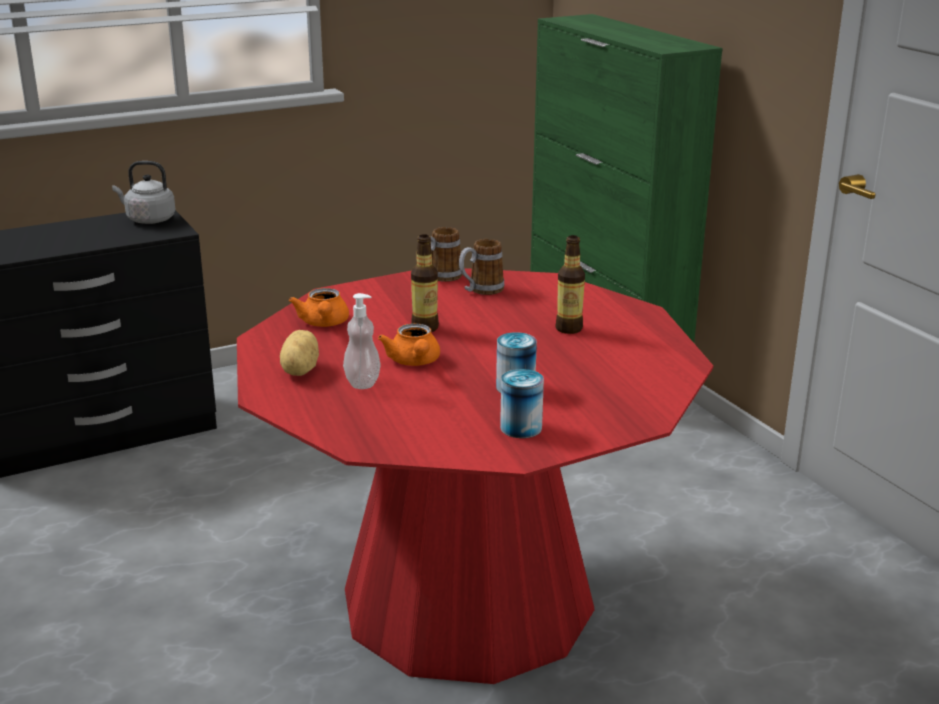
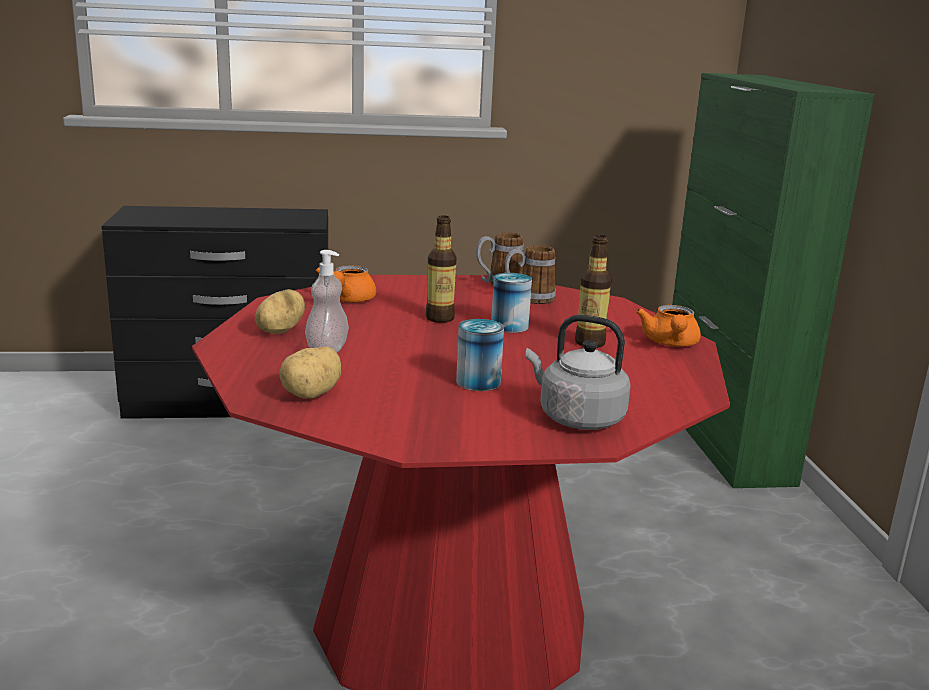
camera: 20 degrees right, 5 degrees down
(148, 220) = (297, 215): grey kettle -> grey kettle (576, 418)
(396, 429) = (313, 394): none -> potato
(414, 362) = (397, 343): orange teapot -> orange teapot (670, 344)
(521, 428) = (444, 419): can -> can (509, 326)

